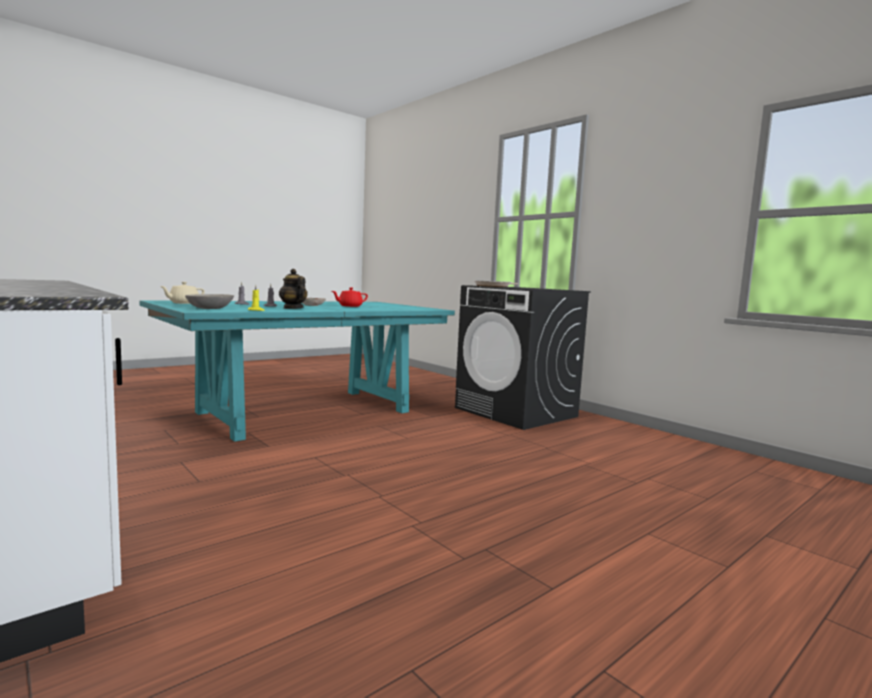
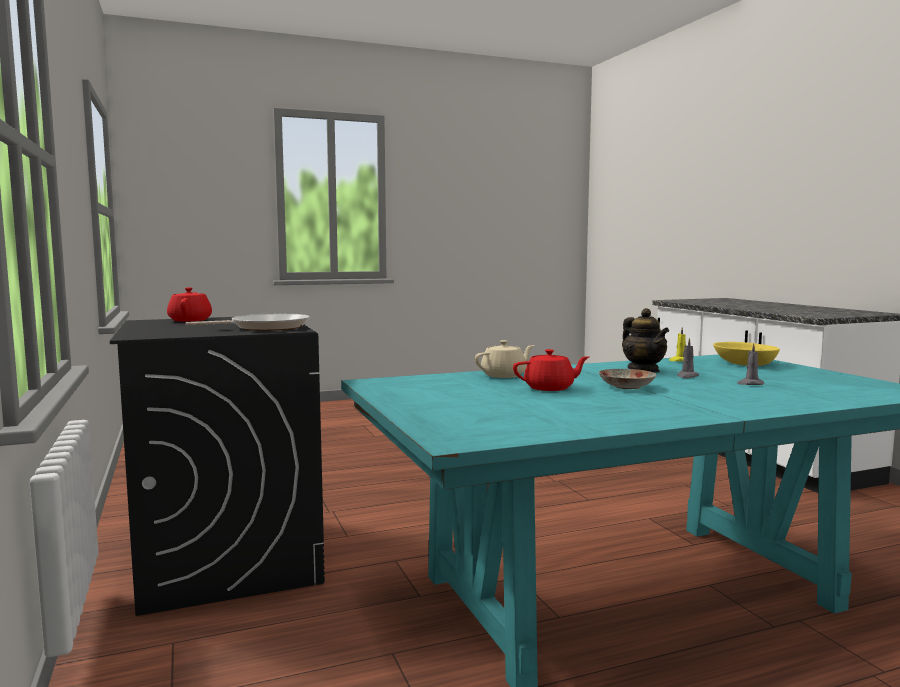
camera: 160 degrees left, 0 degrees up
(183, 303) = (838, 381): beige teapot -> beige teapot (504, 375)
(210, 308) = (744, 363): grey bowl -> yellow bowl
(556, 289) = (190, 320): none -> red teapot

